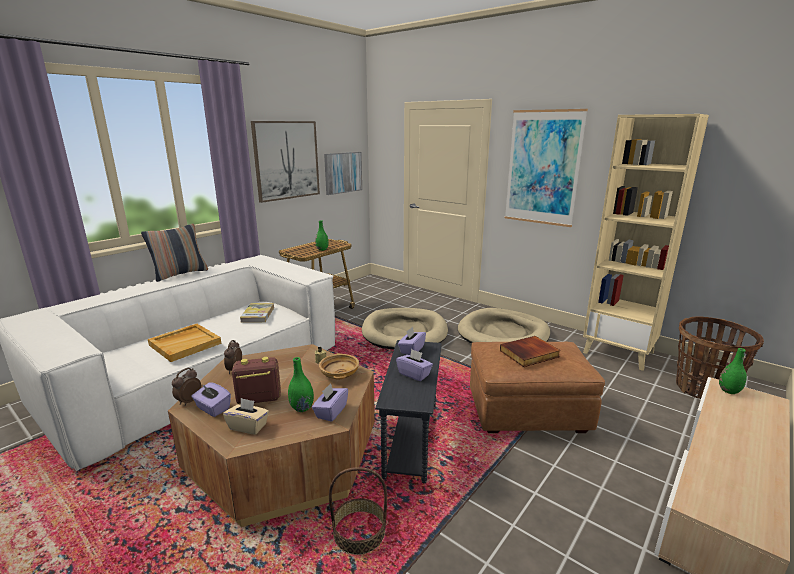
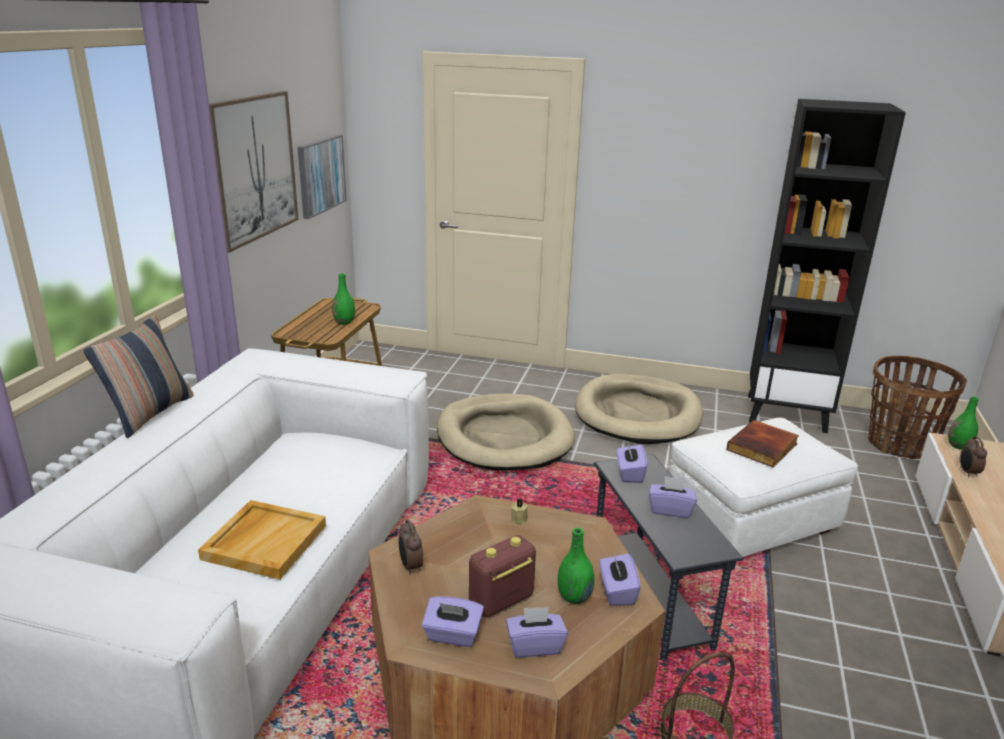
camera: 25 degrees left, 5 degrees up
(188, 401) = (401, 635): alarm clock -> alarm clock (967, 472)
(248, 426) = (535, 645): beige tissue box -> purple tissue box
(257, 314) = (324, 460): book -> none
(339, 374) = (567, 533): beige bowl -> none
(527, 412) = (750, 521): brown ottoman -> white ottoman
(543, 168) = (668, 166): picture -> none
(619, 352) = (786, 413): beige bookcase -> black bookcase

